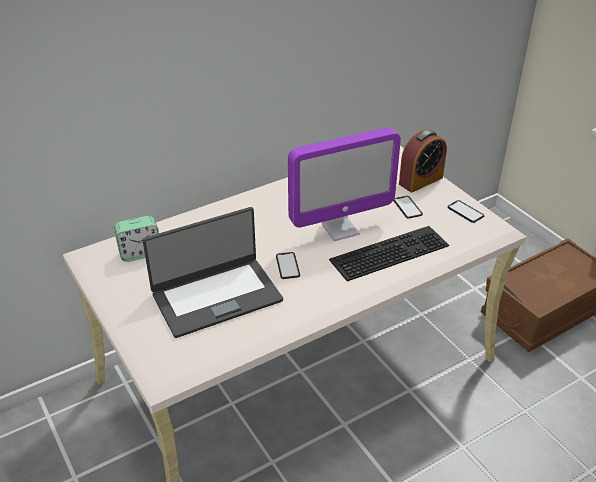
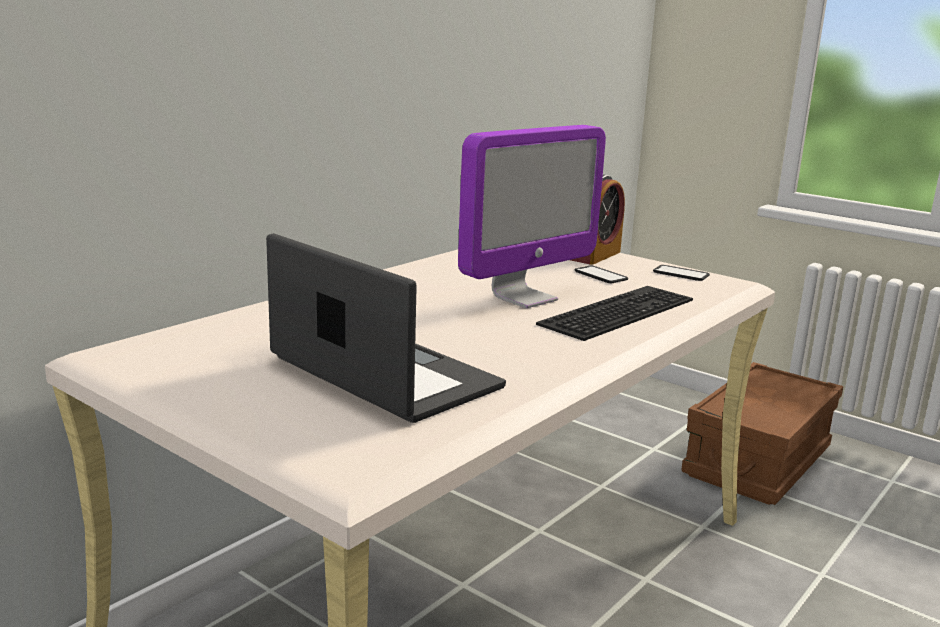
camera: 20 degrees left, 20 degrees down
(140, 253) = (206, 344): alarm clock -> none
(216, 296) = (382, 374): laptop -> laptop turned 90 degrees counterclockwise
(287, 266) = (477, 335): phone -> none

